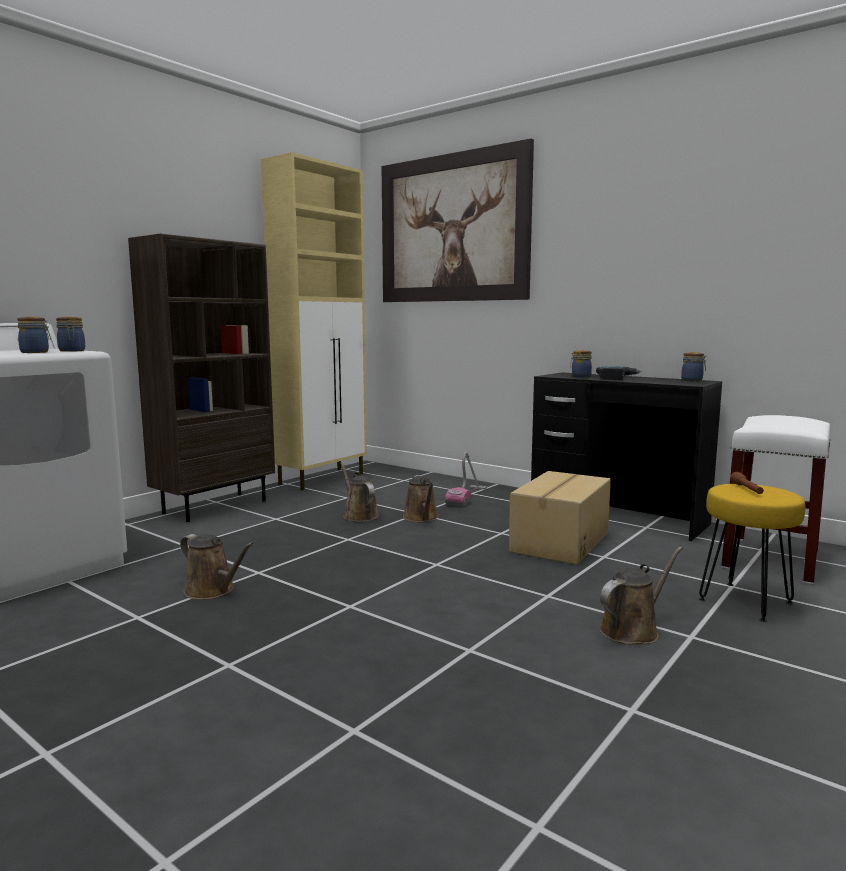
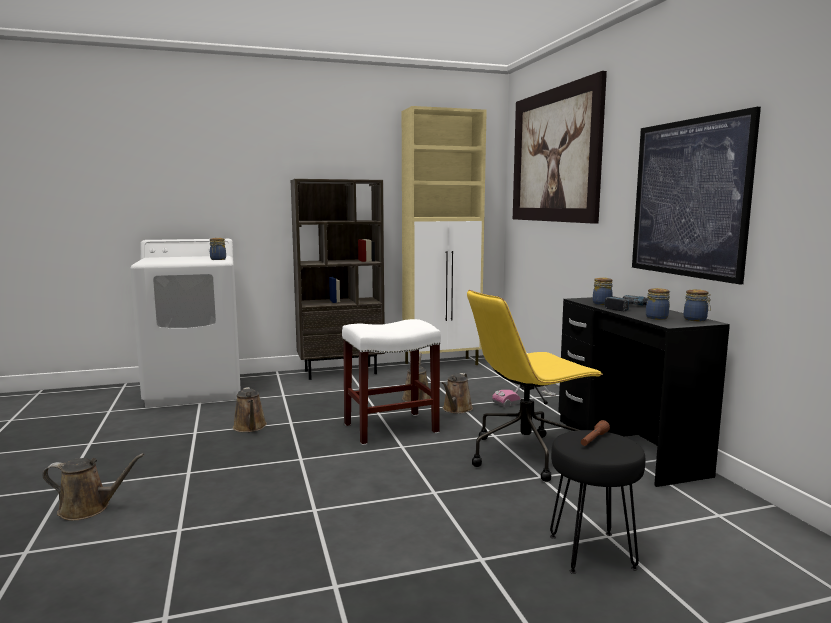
camera: 35 degrees right, 0 degrees up
(36, 352) = (195, 260): jar -> jar (657, 318)
(558, 542) = (526, 454): cardboard box -> yellow office chair
(632, 630) = (445, 537): brown watering can -> brown watering can (89, 508)
(658, 269) = (688, 198): none -> picture
(746, 601) = (592, 552): yellow stool -> black stool
(771, 559) = (709, 527): white stool -> white stool (390, 428)

